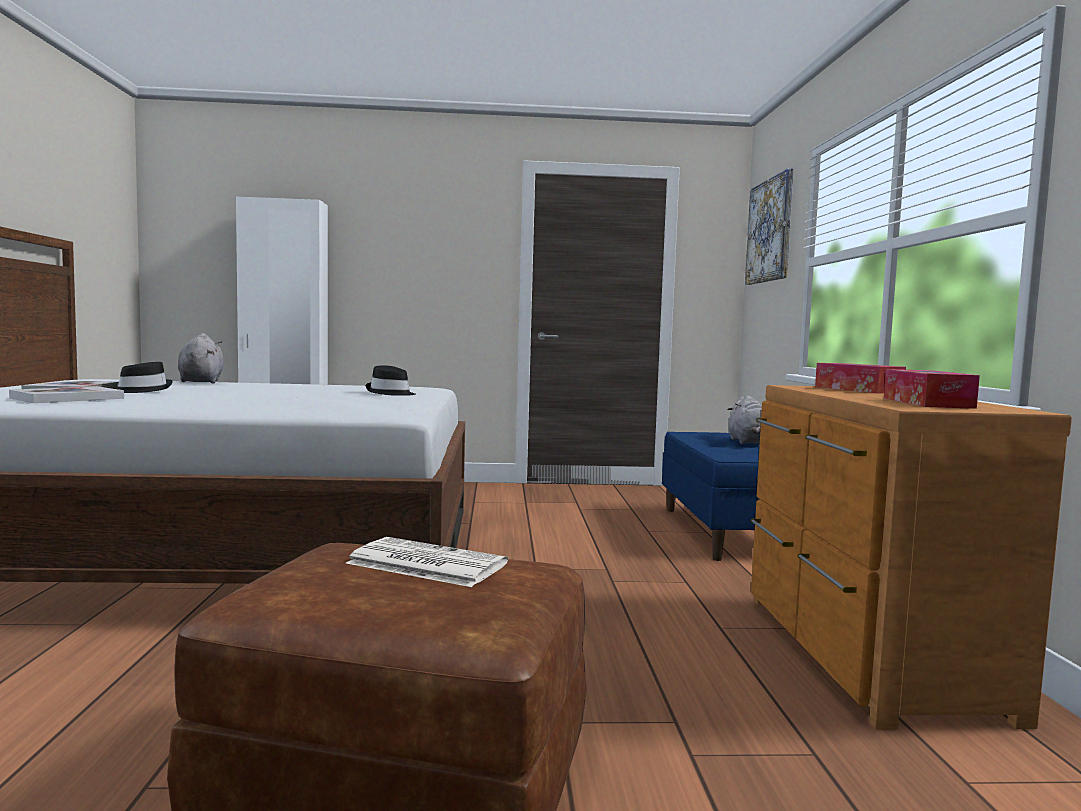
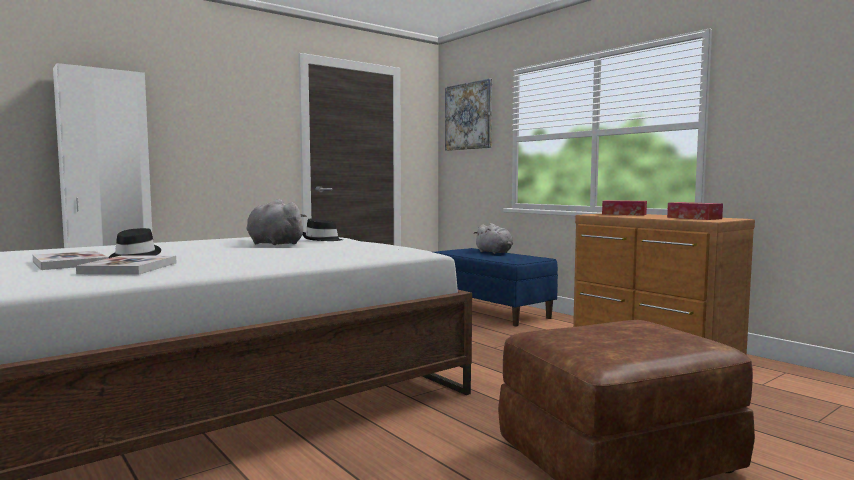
camera: 35 degrees left, 0 degrees up
(201, 382) = (110, 245): grey plush toy -> grey plush toy (273, 244)
(424, 563) = (604, 329): newspaper -> none

